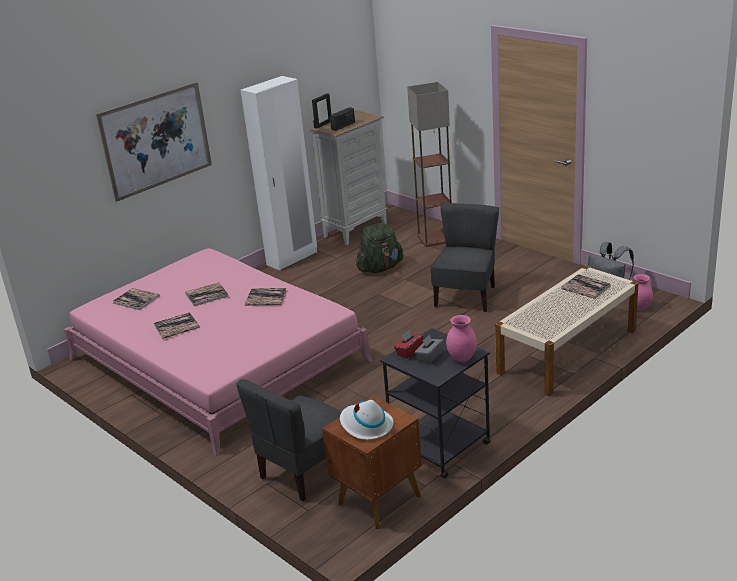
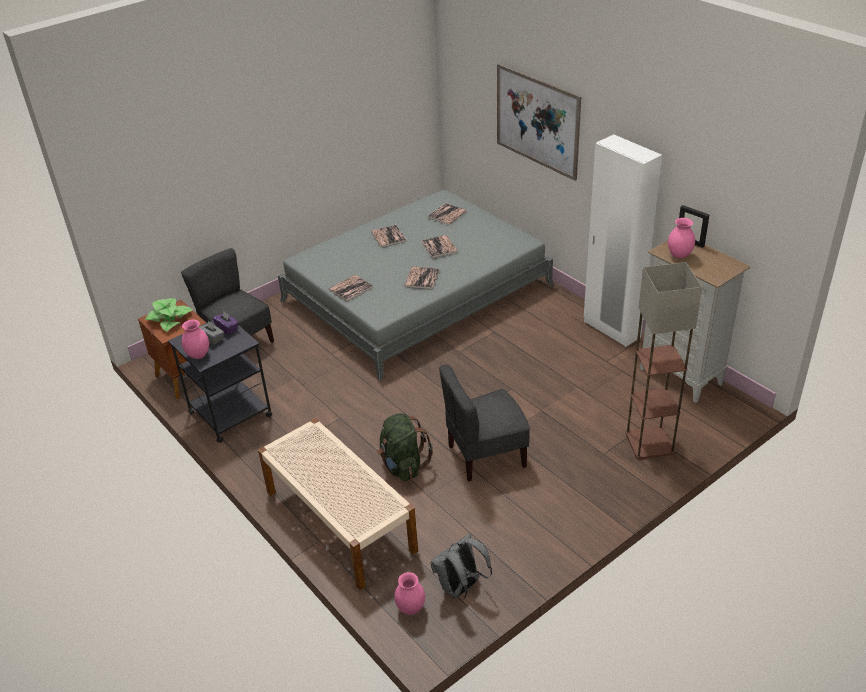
camera: 95 degrees right, 10 degrees up
(217, 360) = (416, 293): pink bed -> grey bed
(343, 126) = (680, 255): radio -> pink vase
(366, 425) = (169, 318): white hat -> potted plant
(380, 268) = (573, 393): green backpack -> green backpack (403, 466)
(409, 352) = (227, 328): red tissue box -> purple tissue box
(466, 297) = (485, 455): grey chair -> grey chair turned 135 degrees clockwise
(585, 287) = (359, 497): book -> book (351, 288)

